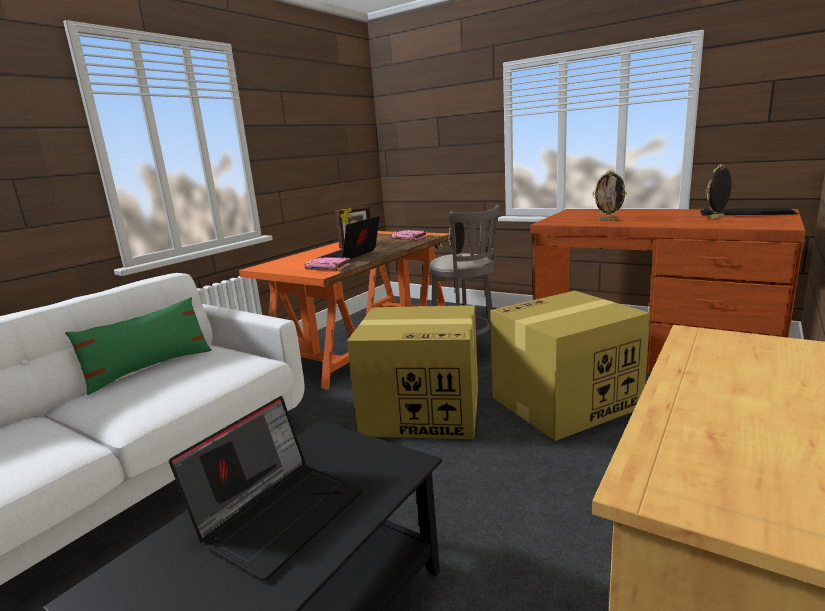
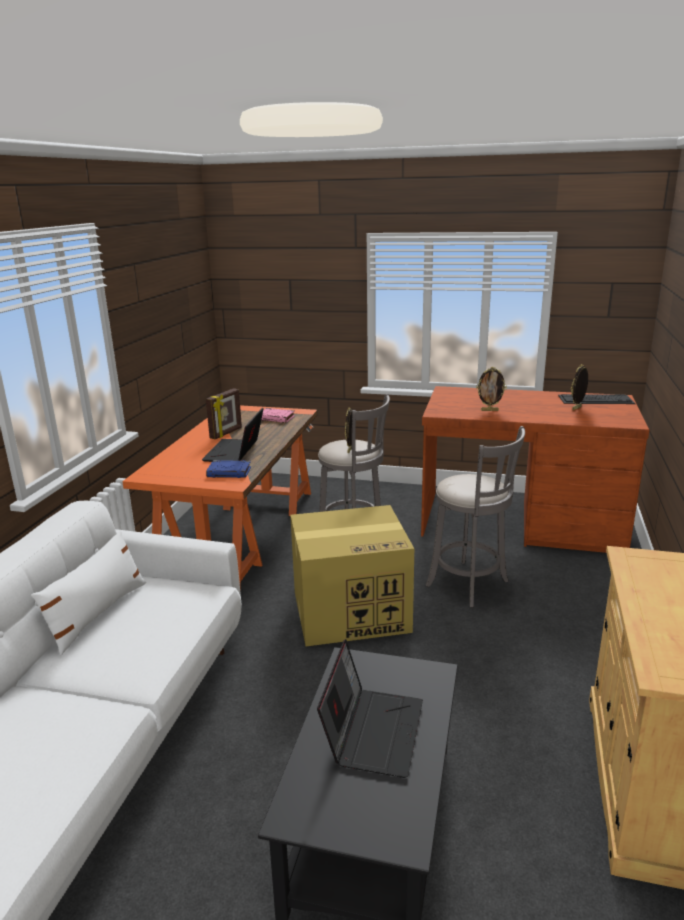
camera: 20 degrees left, 5 degrees up
(150, 368) = (97, 614): green pillow -> white pillow
(328, 267) = (229, 472): pink book -> blue book
(564, 403) = (471, 585): cardboard box -> grey stool

